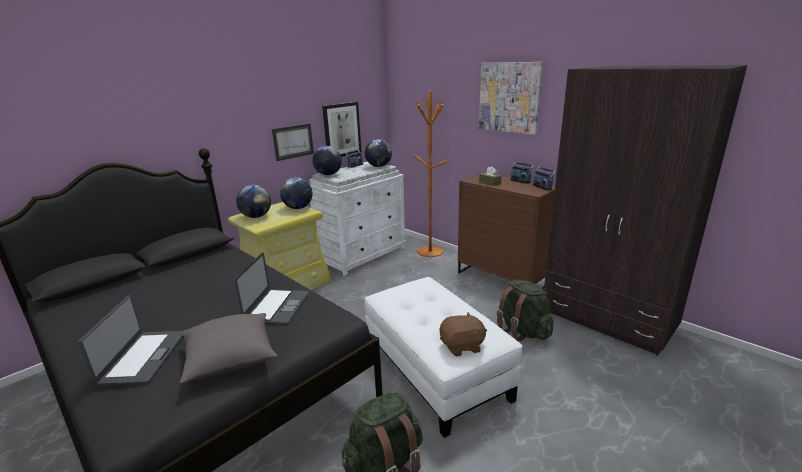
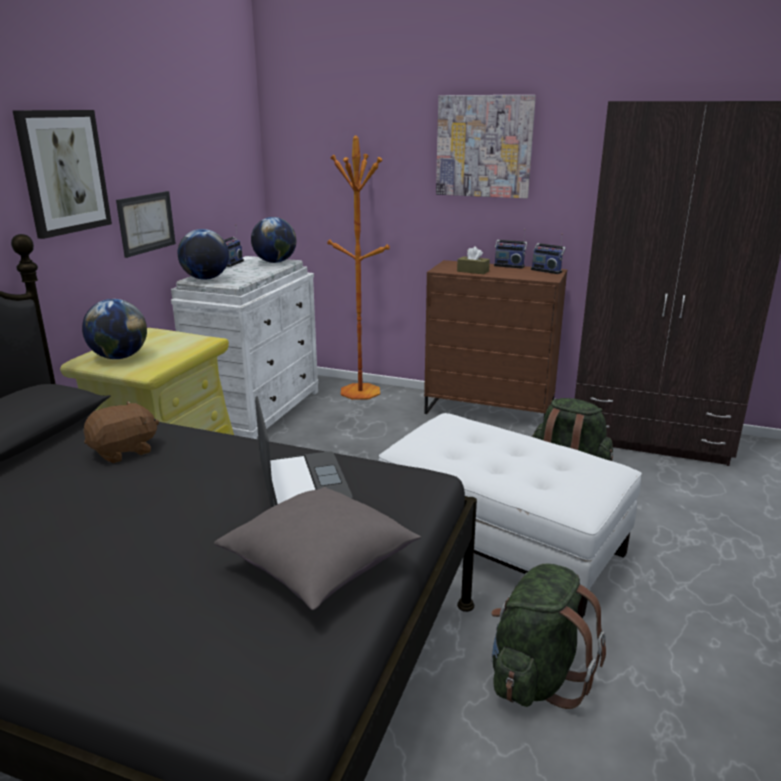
camera: 25 degrees left, 0 degrees up
(142, 357) = (159, 602): laptop -> none
(298, 208) = (181, 337): globe -> none
(341, 130) = (208, 203): picture -> picture (63, 172)
(462, 346) = (581, 486): brown plush toy -> brown plush toy (124, 451)

